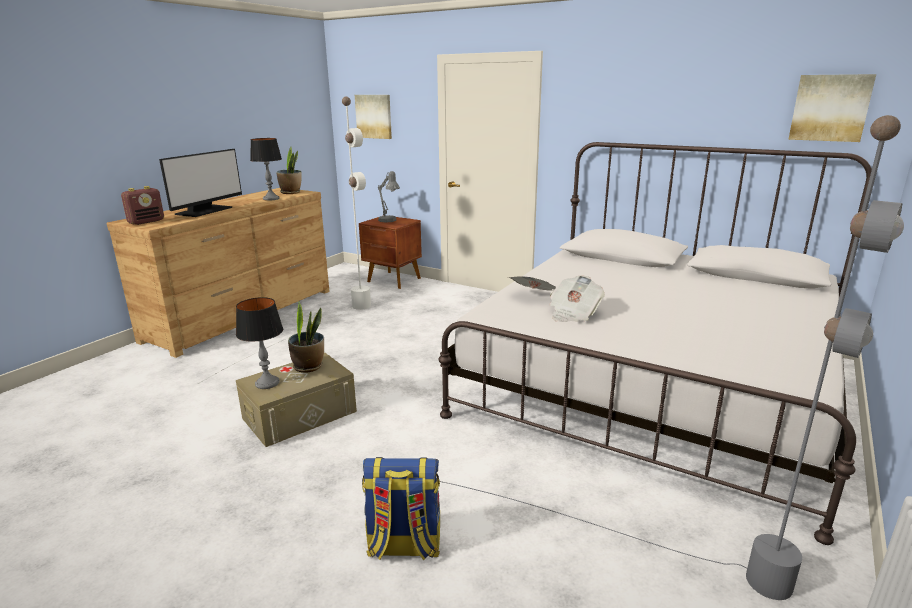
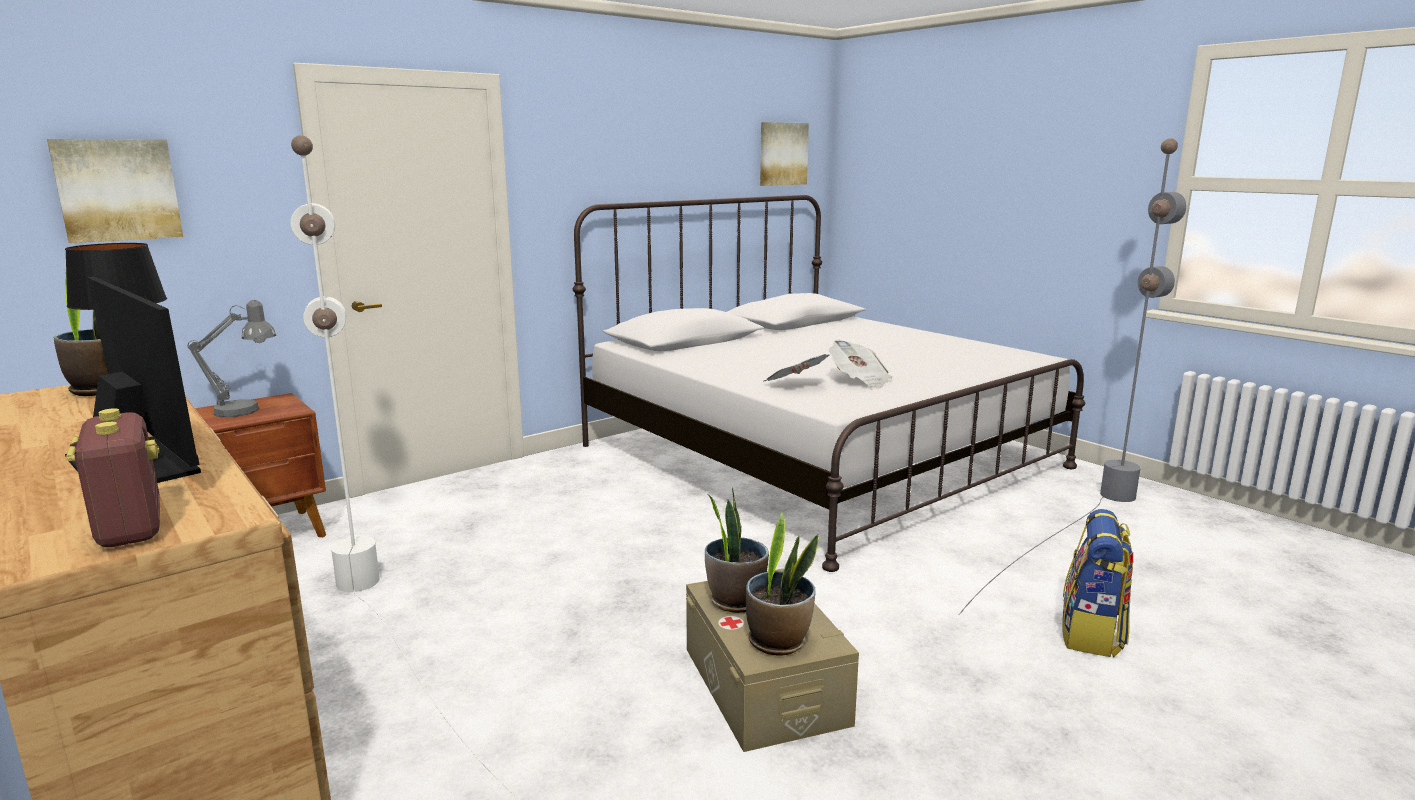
camera: 70 degrees left, 5 degrees down
(267, 383) = (778, 641): table lamp -> potted plant

